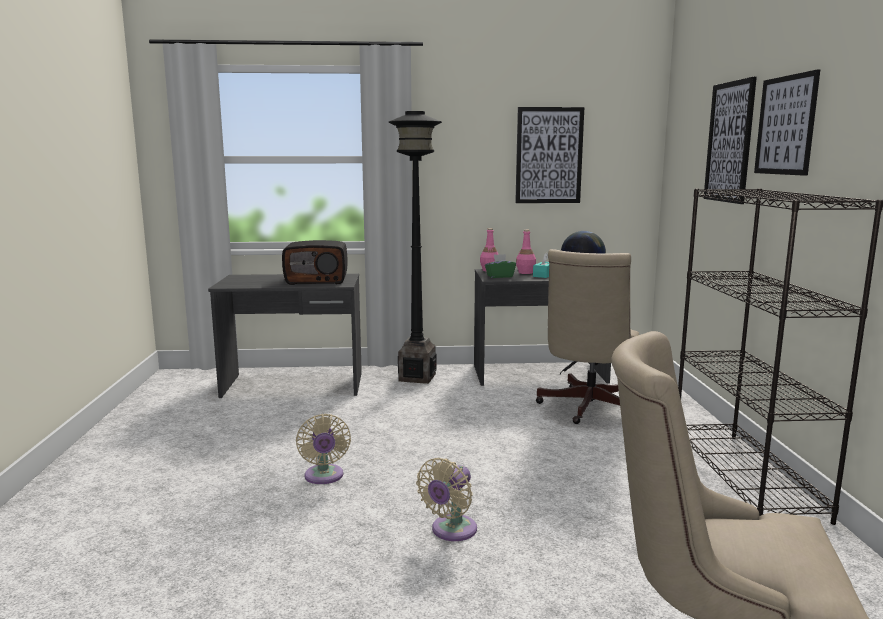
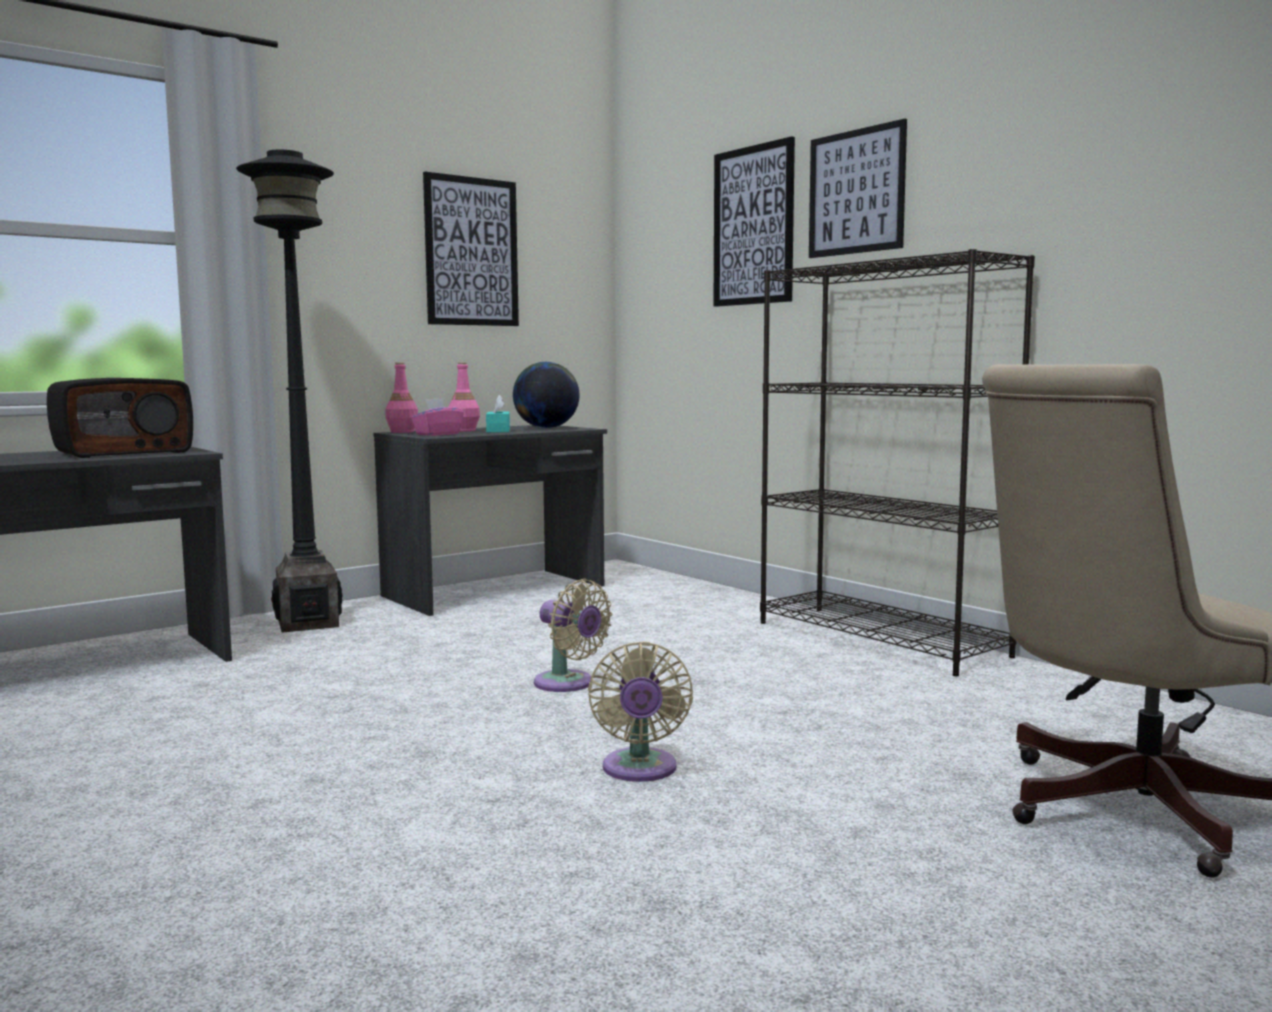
camera: 35 degrees left, 5 degrees down
(324, 477) = (337, 765): beige fan -> beige fan (568, 684)
(499, 276) = (437, 434): green tissue box -> pink tissue box
(586, 408) = (615, 614): beige office chair -> none

